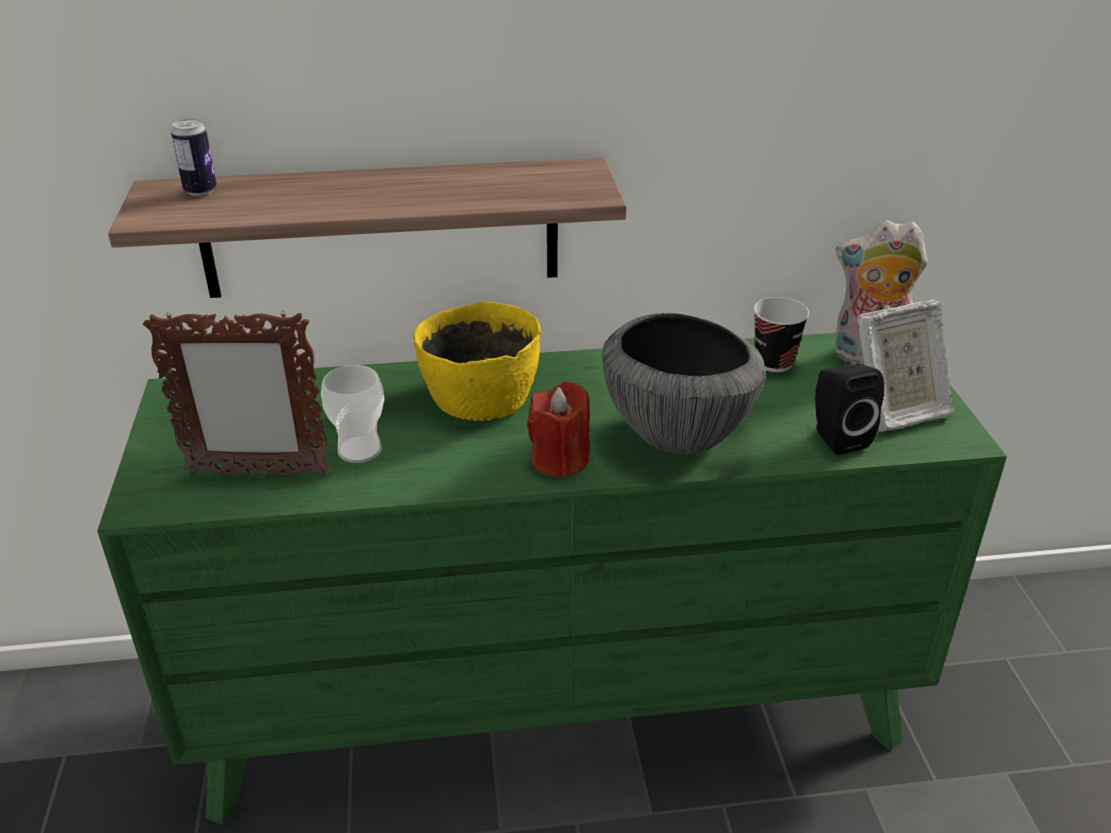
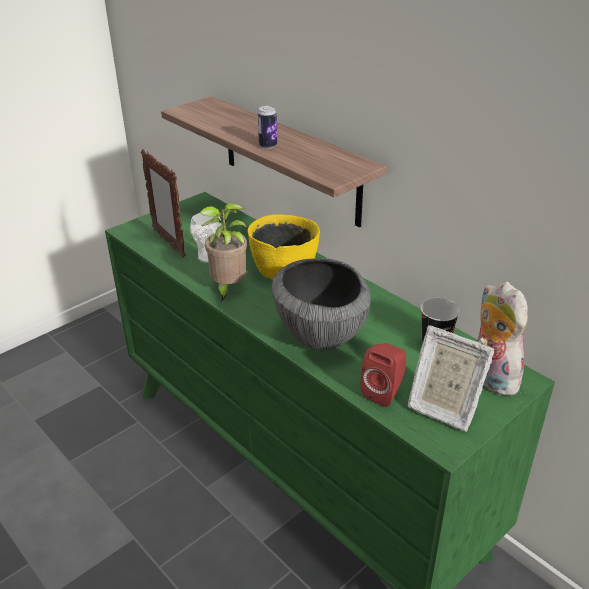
camera: 55 degrees right, 0 degrees up
(200, 191) = (217, 108): can -> can (268, 146)
(472, 466) = (228, 289): none -> potted plant
(560, 460) = (258, 310): red candle -> none
(836, 437) = (384, 392): black speaker -> red speaker

